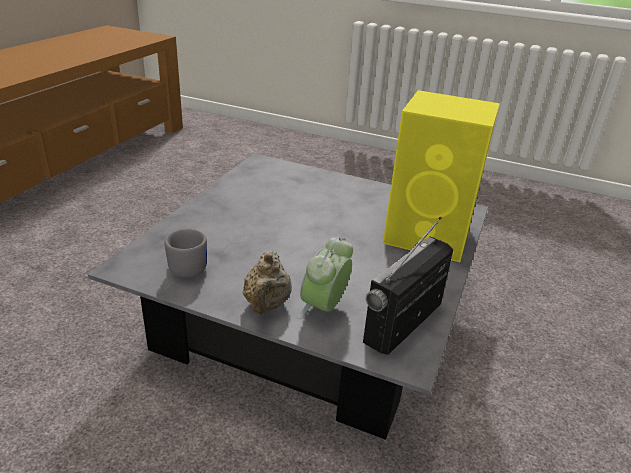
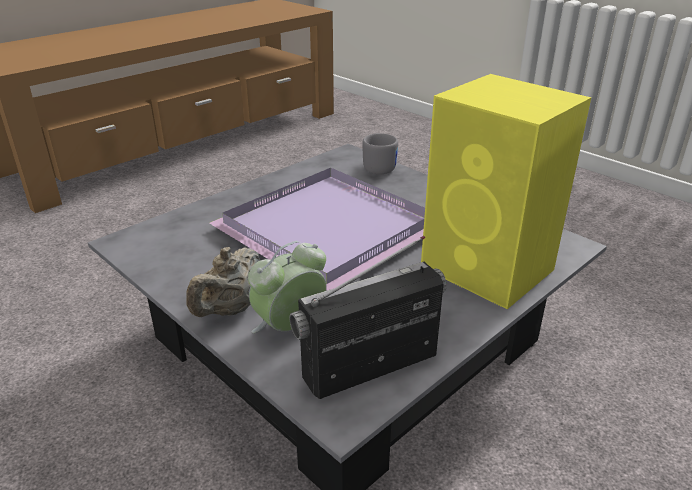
camera: 25 degrees right, 0 degrees up
(186, 266) = (182, 252): grey mug -> grey mug (378, 167)
(298, 226) = (333, 230): none -> purple tray

